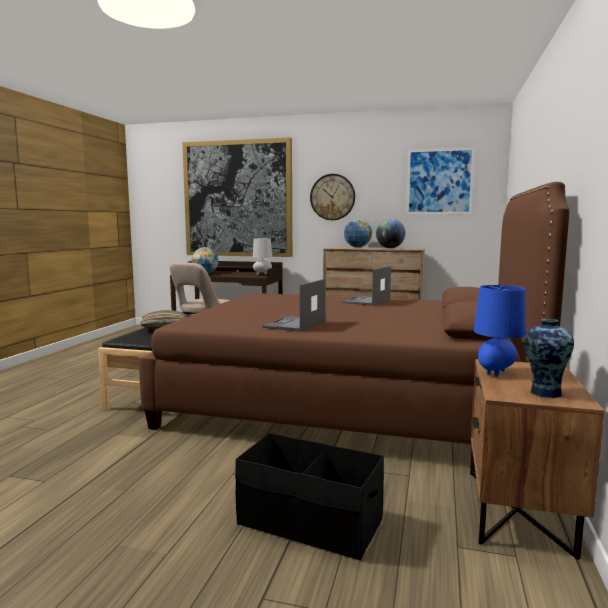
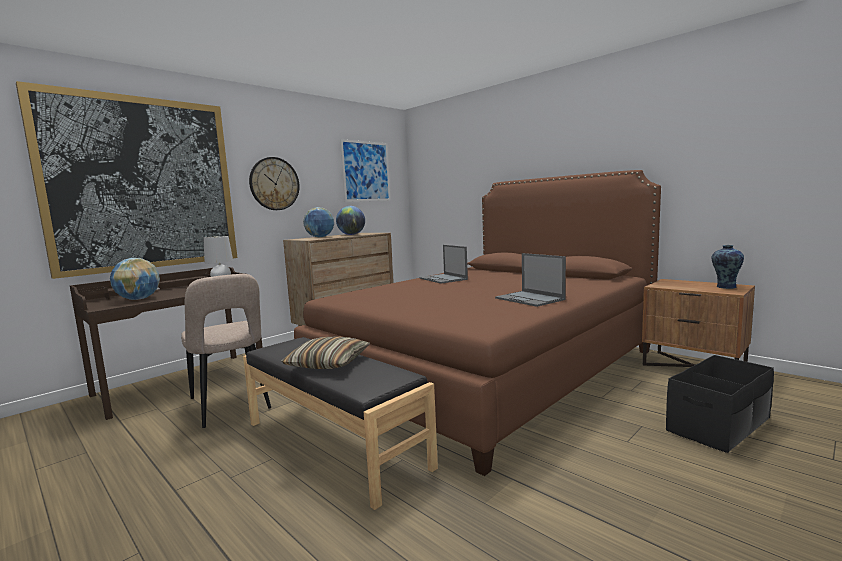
camera: 60 degrees left, 0 degrees up
(496, 373) = (684, 287): blue table lamp -> none

